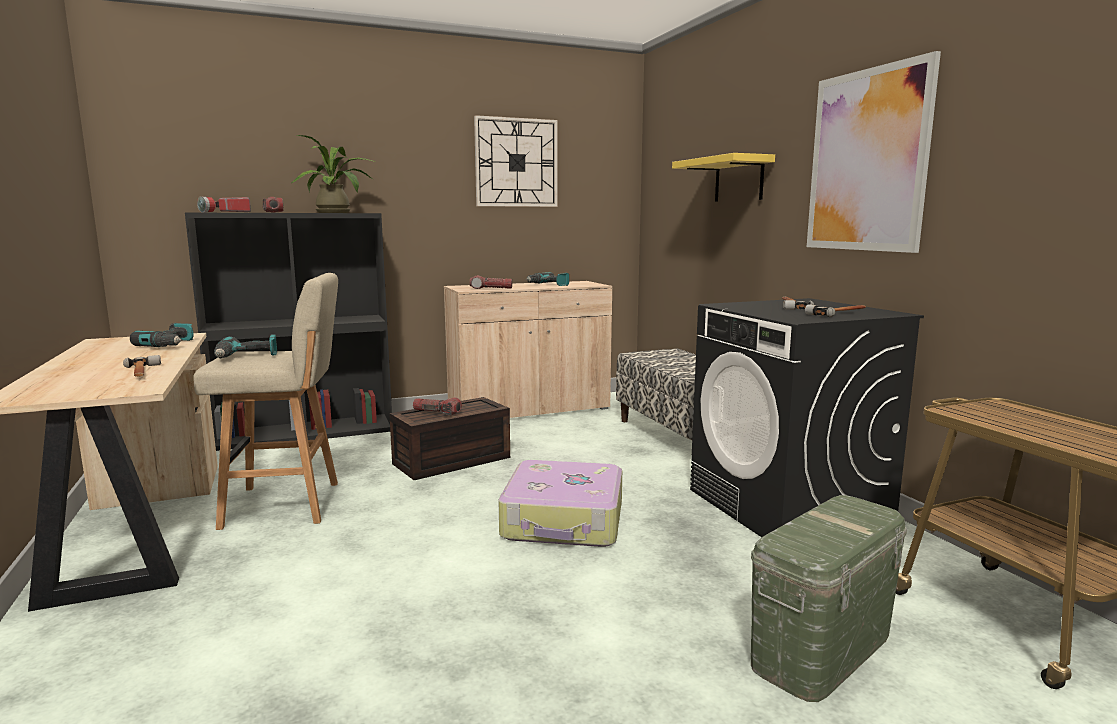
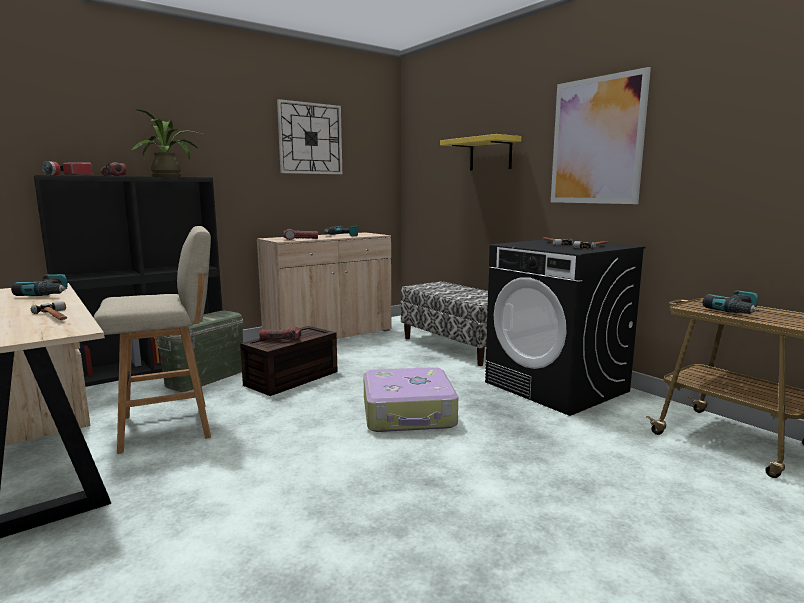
camera: 15 degrees left, 0 degrees up
(247, 356) = (134, 300): power drill -> power drill (737, 311)
(821, 649) = (633, 475): green storage box -> green storage box (205, 377)

